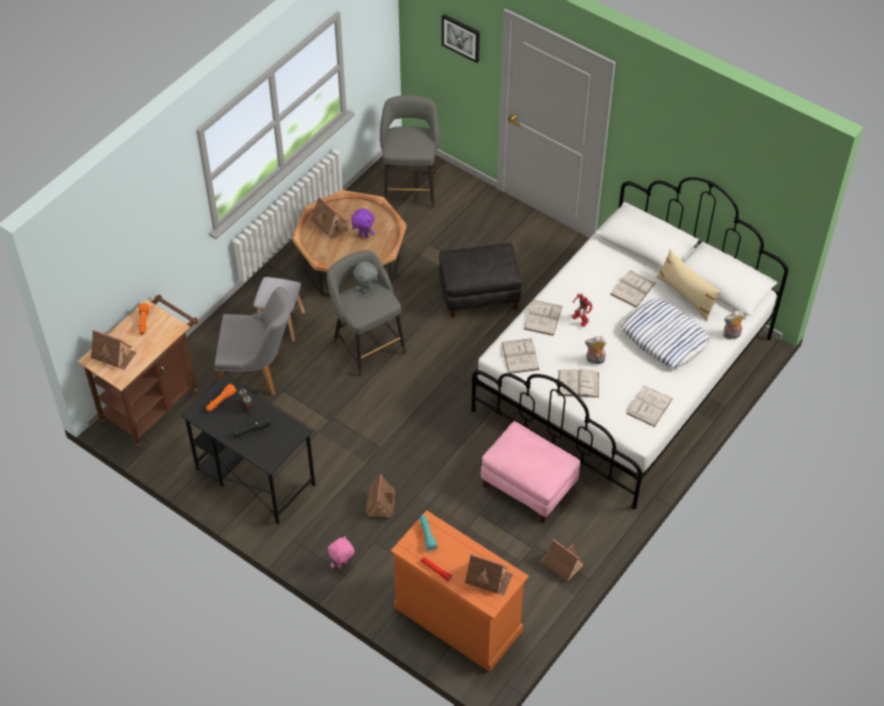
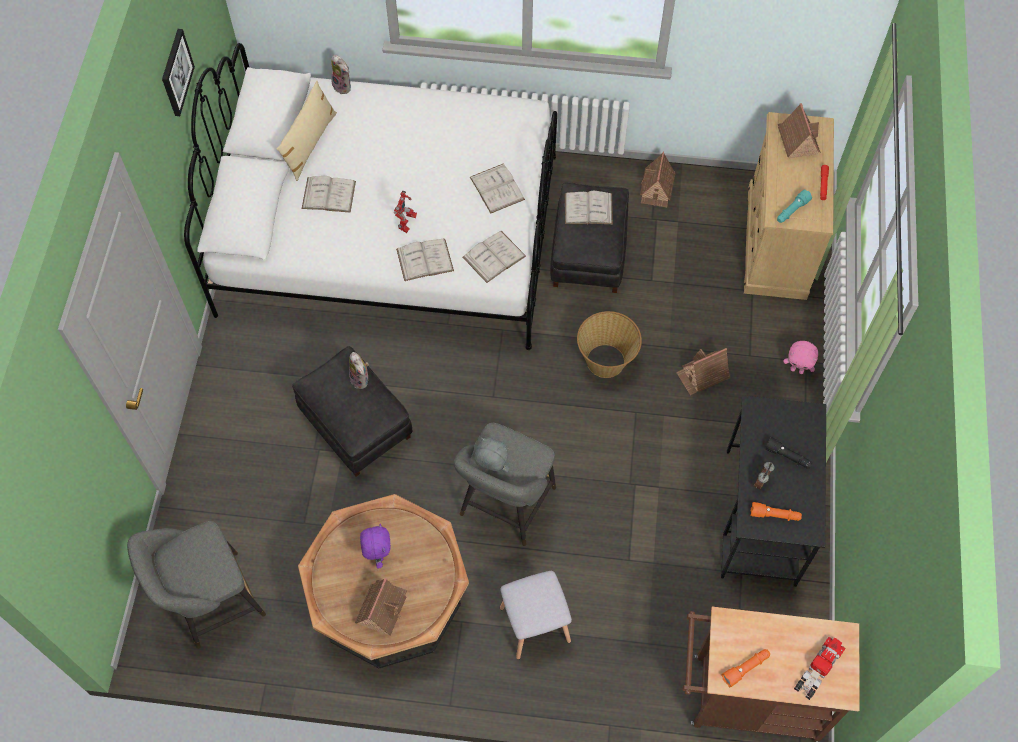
camera: 120 degrees left, 10 degrees up
(114, 355) = (818, 669): toy house -> toy truck
(258, 373) = (624, 603): grey chair -> none
(432, 451) = (606, 360): none -> basket
(458, 618) = (776, 242): orange dresser -> beige dresser
(461, 37) = (69, 452): picture -> picture (176, 72)
(529, 485) = (587, 254): pink ottoman -> black ottoman
(595, 360) = (455, 187): plush toy -> plush toy (361, 379)
(649, 406) = (484, 118): white book -> white book (588, 208)
(664, 337) = (383, 140): pillow -> none

